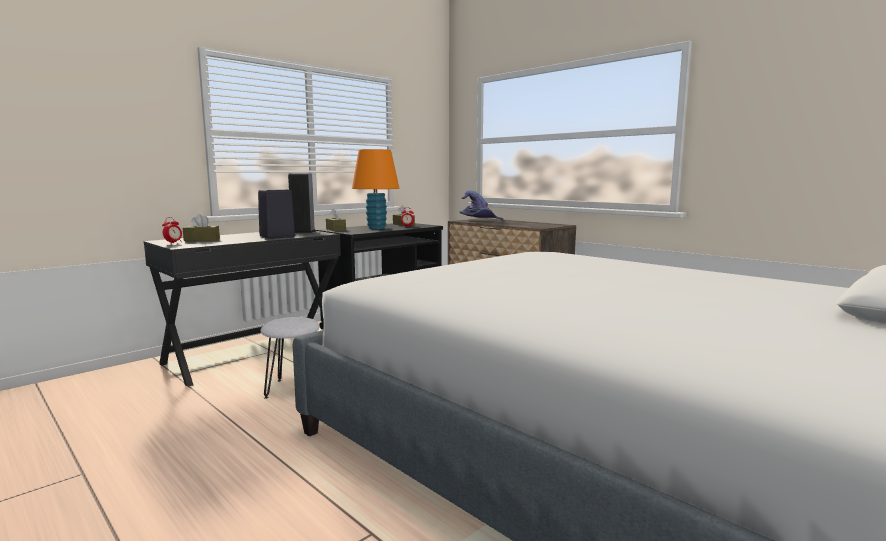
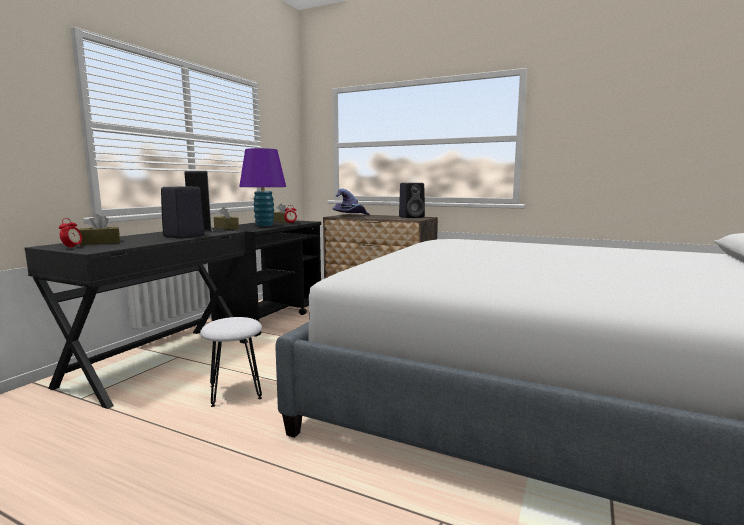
camera: 20 degrees left, 0 degrees up
(376, 228) = (264, 225): orange table lamp -> purple table lamp
(544, 224) = (412, 217): none -> black speaker

